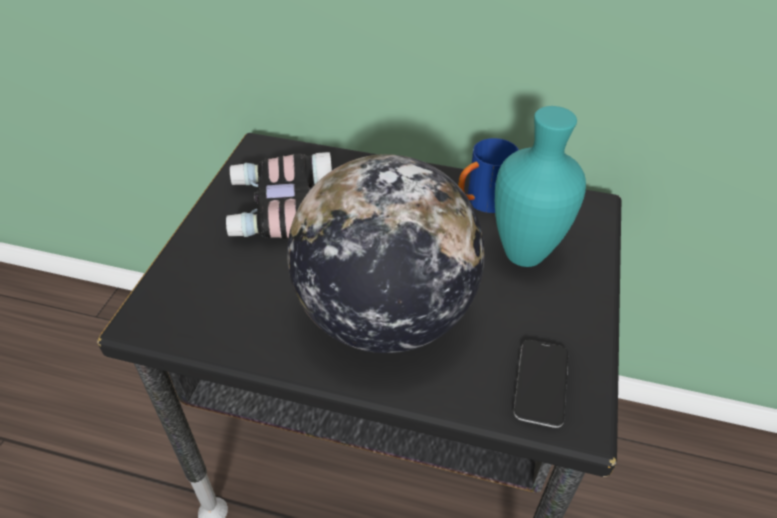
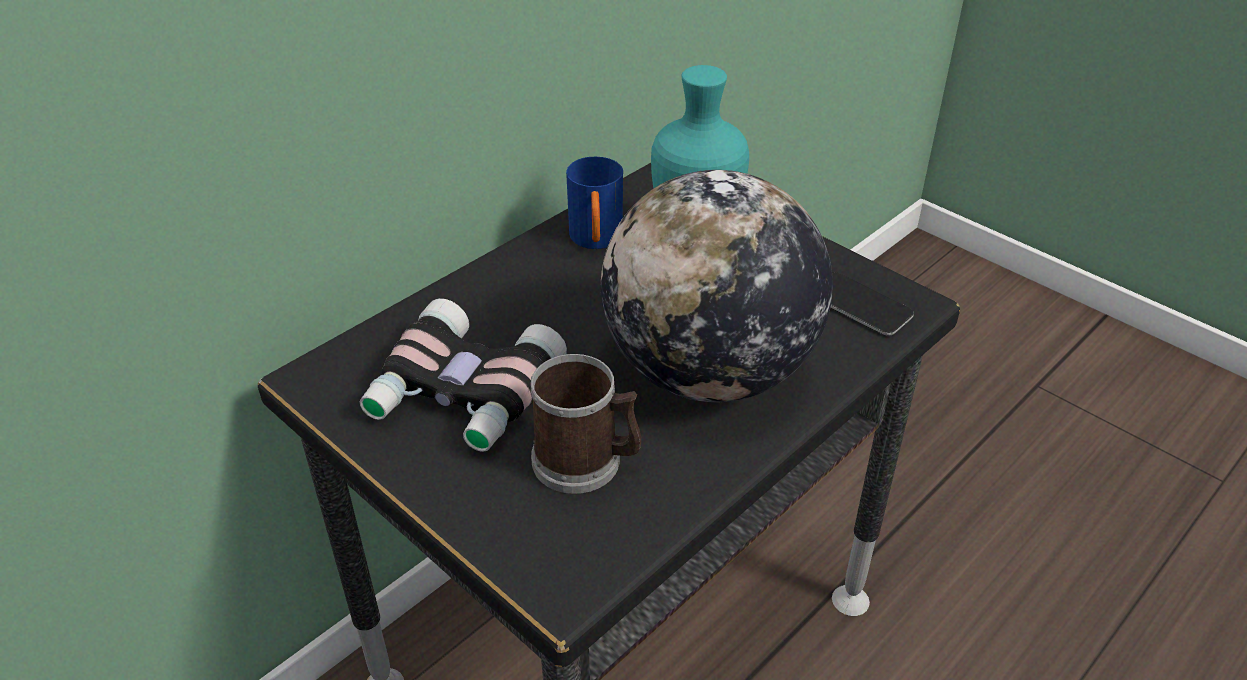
camera: 60 degrees left, 5 degrees down
(254, 288) = (586, 462): none -> mug

